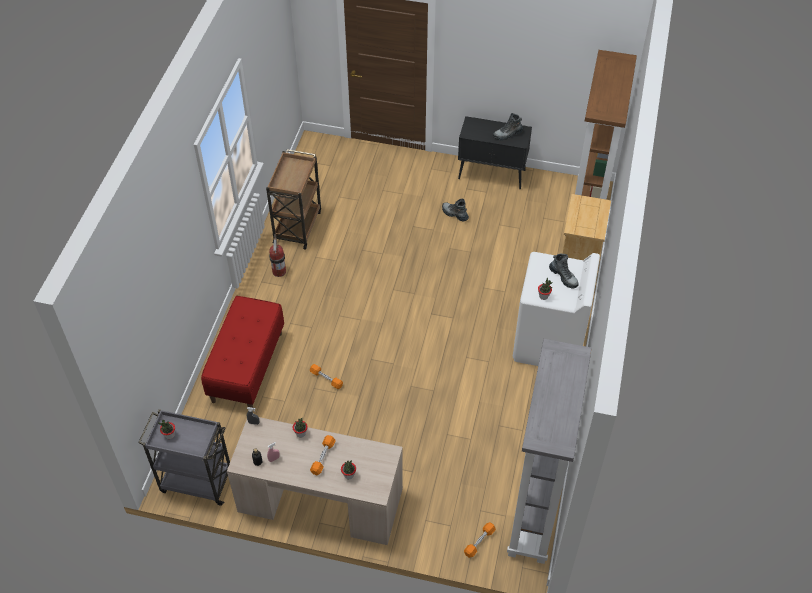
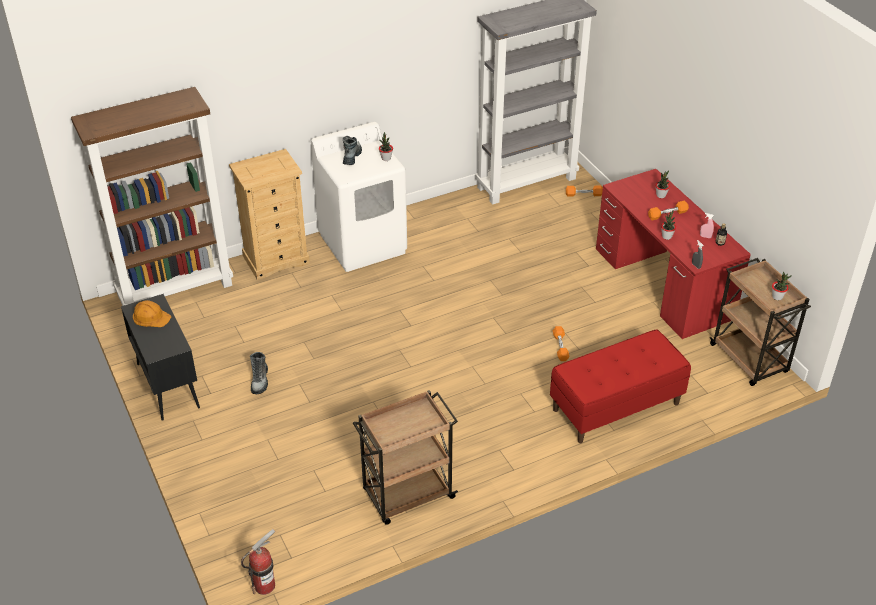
camera: 130 degrees left, 10 degrees down
(196, 481) = (750, 360): grey cart -> brown cart
(279, 271) = (484, 465): fire extinguisher -> fire extinguisher (264, 585)
(320, 499) = (663, 283): beige desk -> red desk
(507, 134) = (151, 317): boot -> orange hard hat

